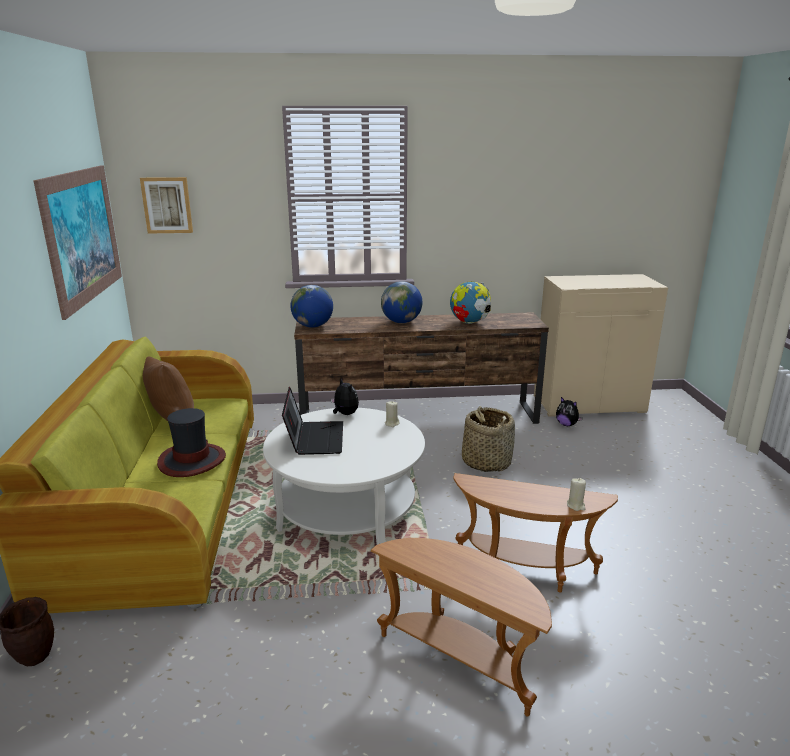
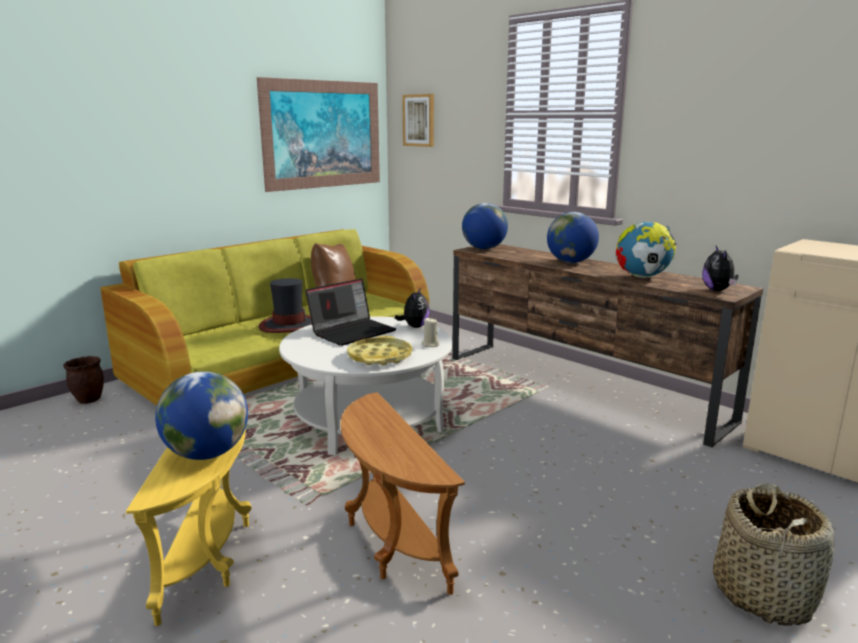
camera: 50 degrees right, 5 degrees down
(387, 448) = (380, 357): none -> yellow tray
(460, 659) = (210, 554): brown side table -> yellow side table
(486, 462) = (563, 448): basket -> basket (763, 594)
(486, 572) = (207, 454): none -> globe
(567, 424) = (751, 464): plush toy -> plush toy (718, 290)
(576, 505) = (398, 464): beige candle -> none

